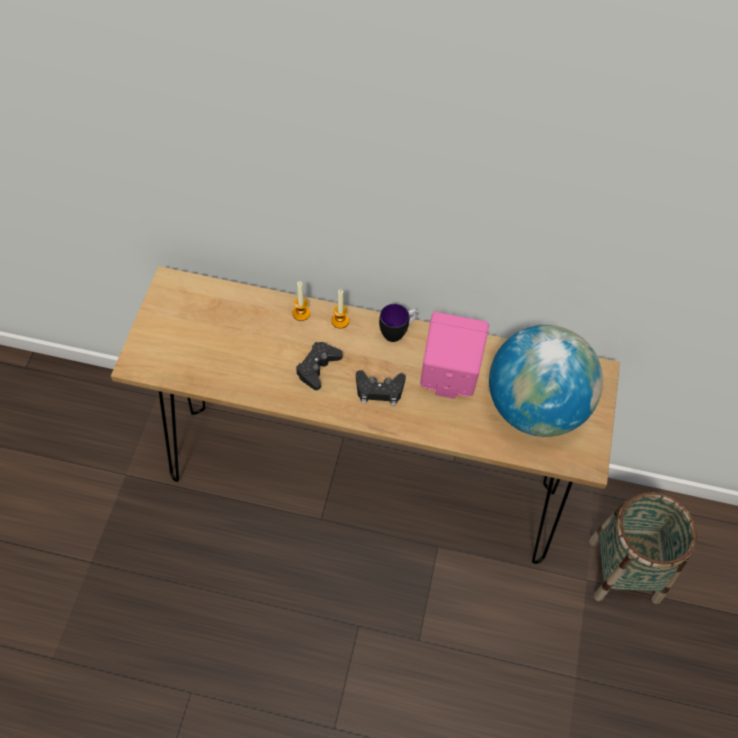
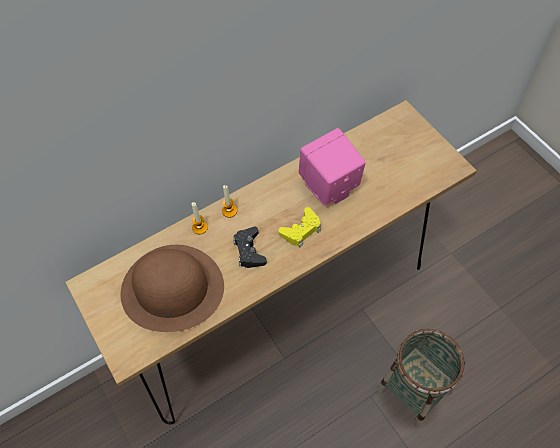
camera: 40 degrees left, 0 degrees up
(226, 342) = (172, 288): none -> brown hat
(379, 390) = (301, 230): black game controller -> yellow game controller
(397, 332) = (271, 187): mug -> none
(535, 407) = (394, 162): globe -> none
(624, 570) = (461, 231): basket -> basket (414, 390)

